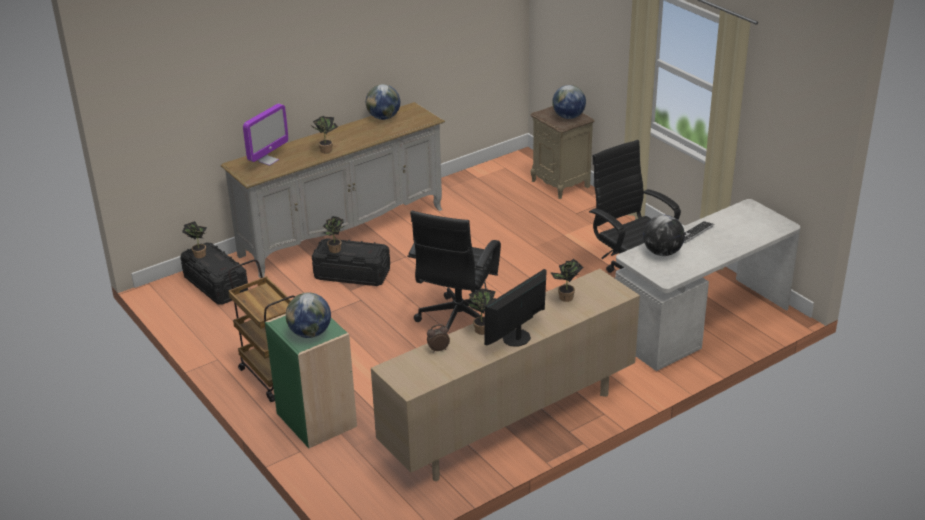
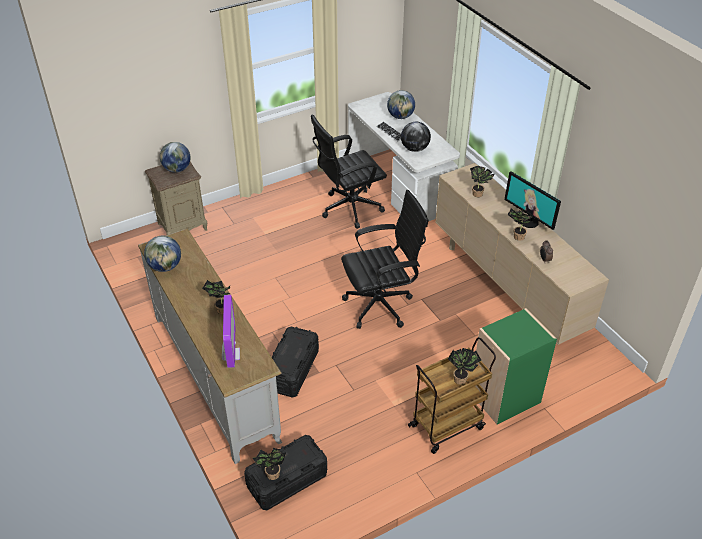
camera: 85 degrees left, 10 degrees up
(268, 161) = (231, 354): monitor -> monitor turned 45 degrees clockwise
(310, 333) = (526, 331): globe -> globe (400, 116)
(336, 250) = (291, 361): potted plant -> potted plant (461, 378)
(457, 323) = (381, 305): black office chair -> black office chair turned 45 degrees counterclockwise

